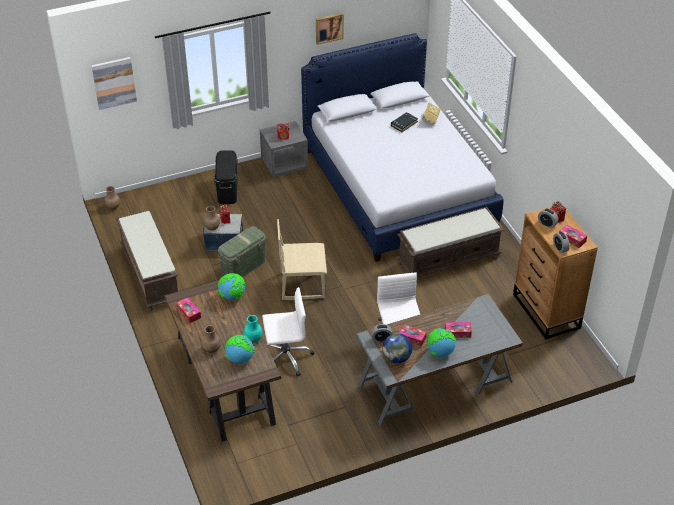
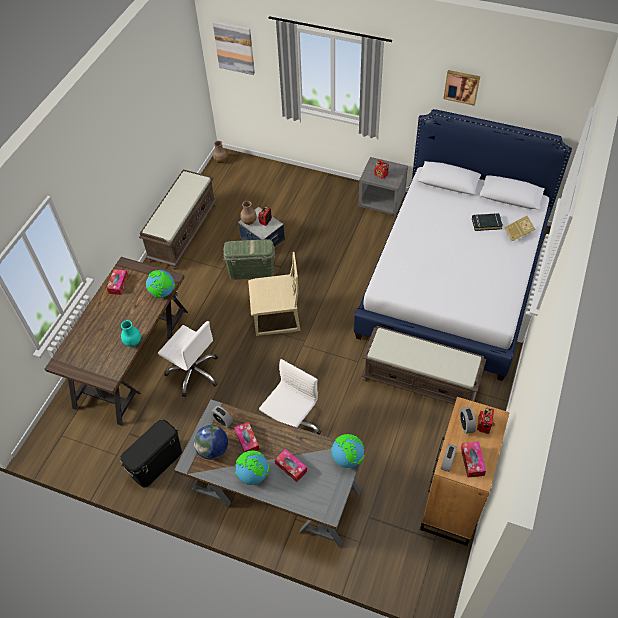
camera: 45 degrees right, 10 degrees up
(212, 349) = (95, 328): brown vase -> none
(227, 190) = (314, 197): black storage box -> black storage box (156, 463)
(240, 359) = (103, 353): globe -> globe (347, 458)
(302, 285) = (276, 318): beige chair -> beige chair turned 135 degrees clockwise

